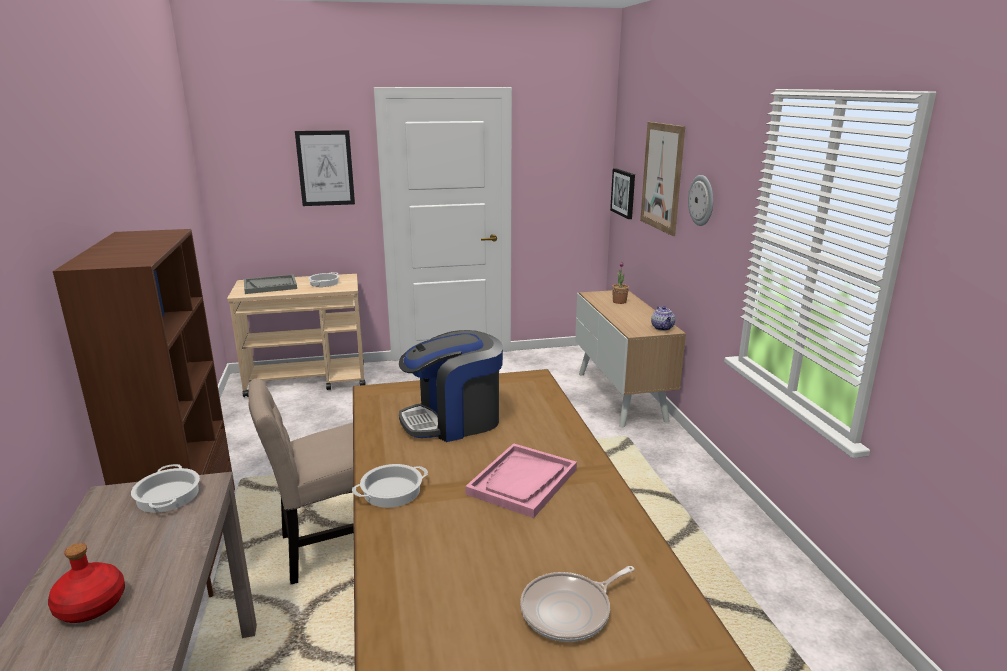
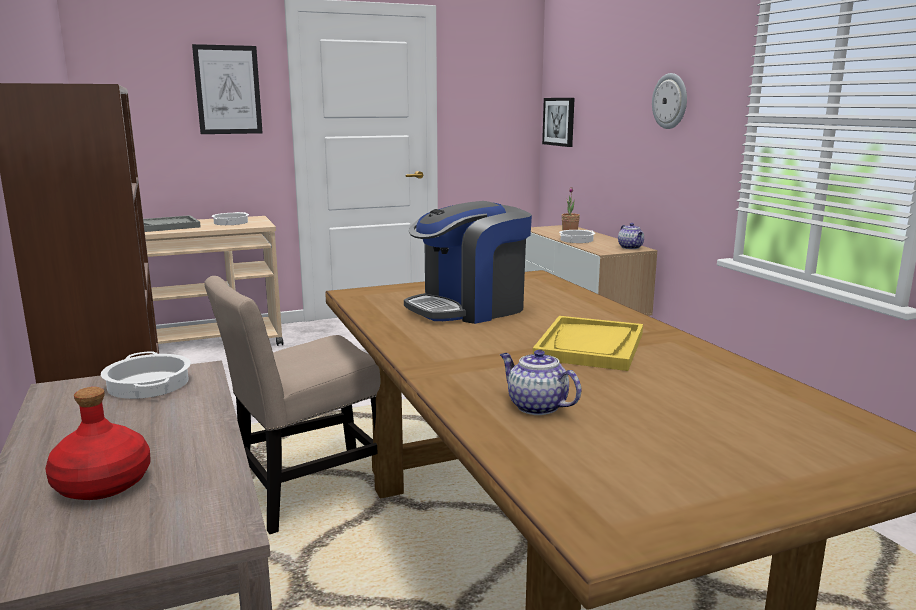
camera: 10 degrees left, 5 degrees down
(392, 491) = (441, 362): cooking pot -> cooking pot (576, 240)
(433, 555) = (535, 406): none -> teapot
(522, 482) = (590, 346): pink tray -> yellow tray
(570, 611) = (738, 435): frying pan -> none
(662, 177) = (613, 90): picture -> none

